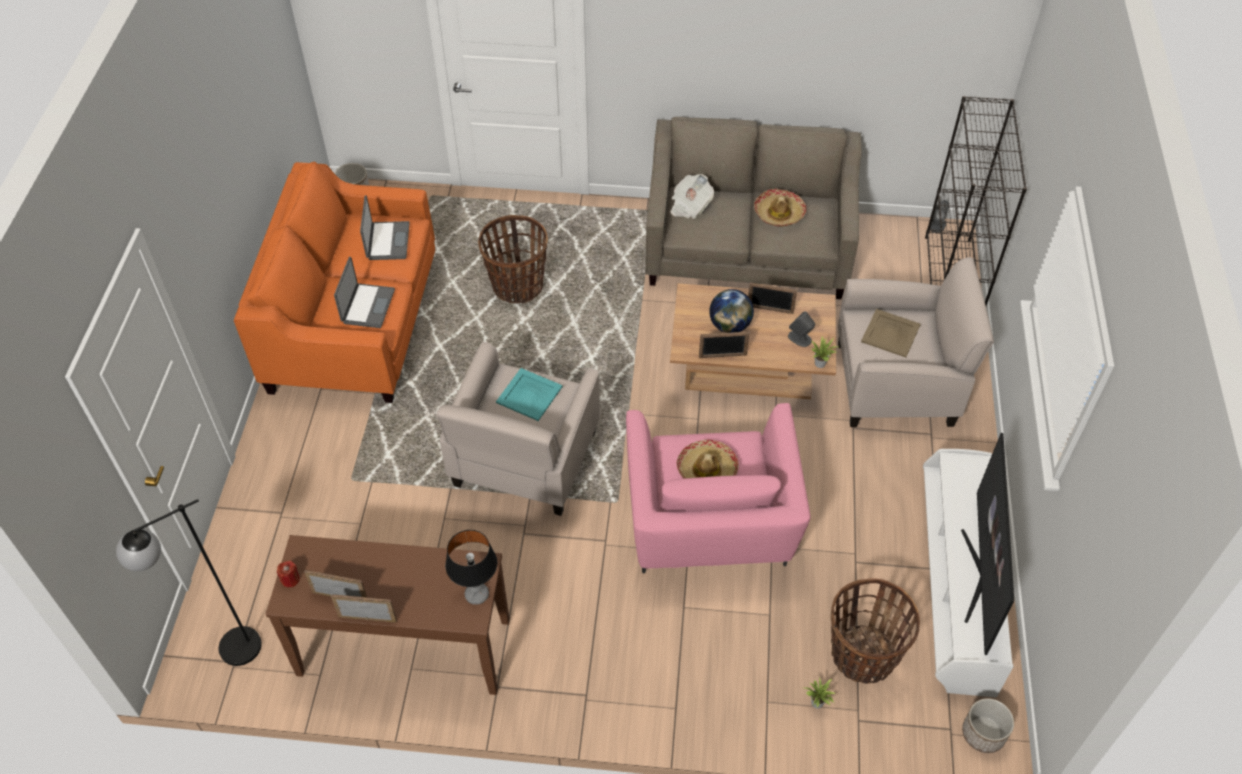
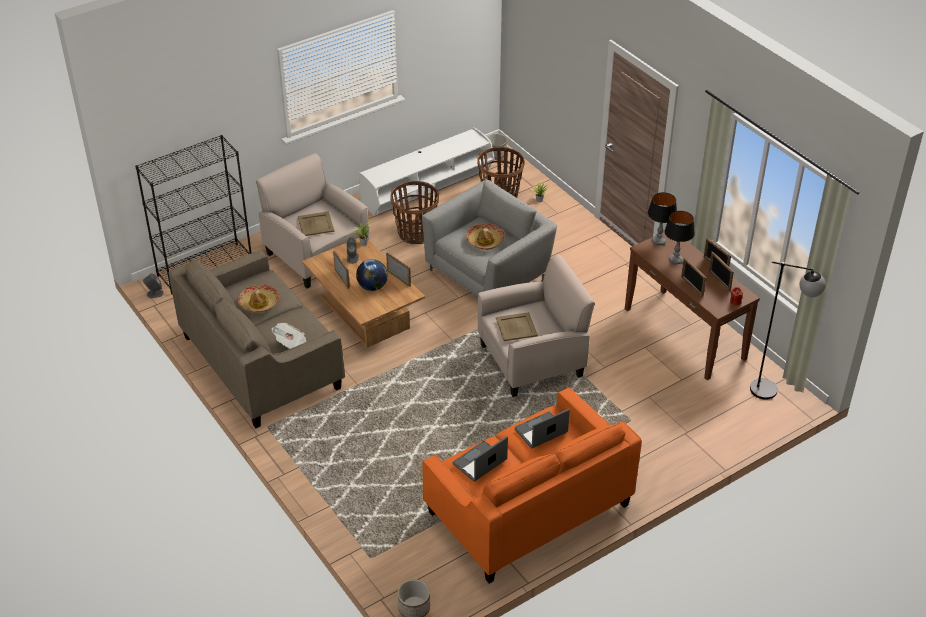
camera: 130 degrees left, 10 degrees down
(365, 557) = (691, 286): none -> picture frame
(425, 582) = (675, 260): none -> table lamp
(517, 286) = (408, 449): basket -> basket (416, 233)
(529, 394) = (516, 327): turquoise tray -> beige tray
(708, 525) = (489, 274): pink armchair -> grey armchair
(981, 576) = (437, 150): television -> none

